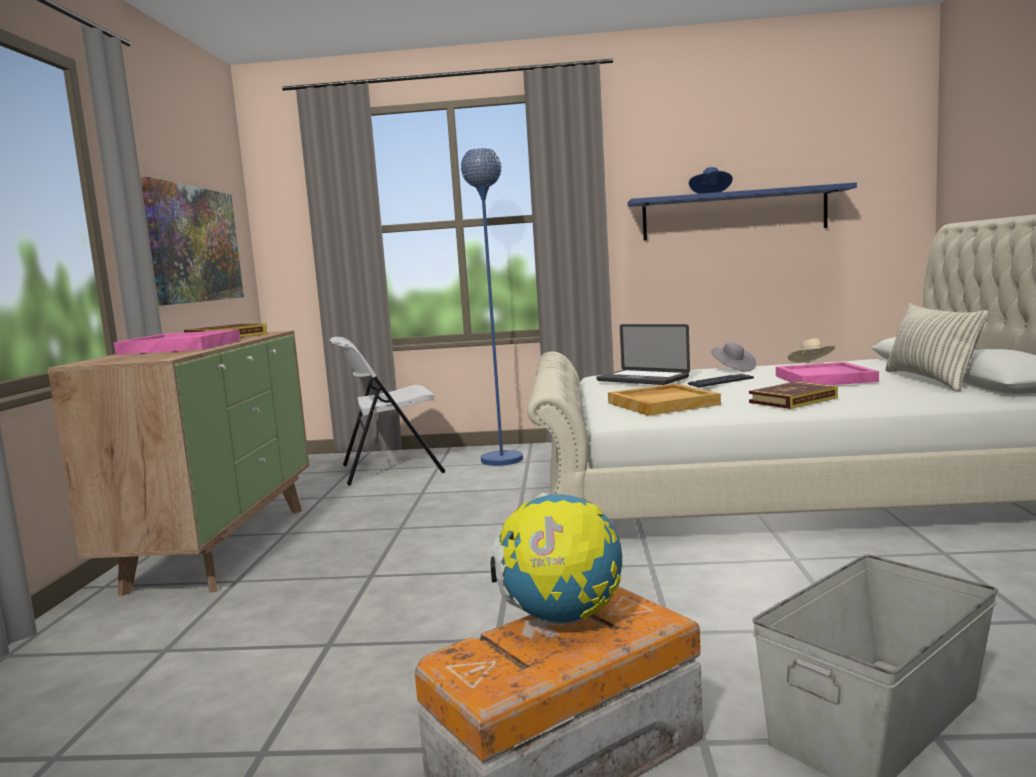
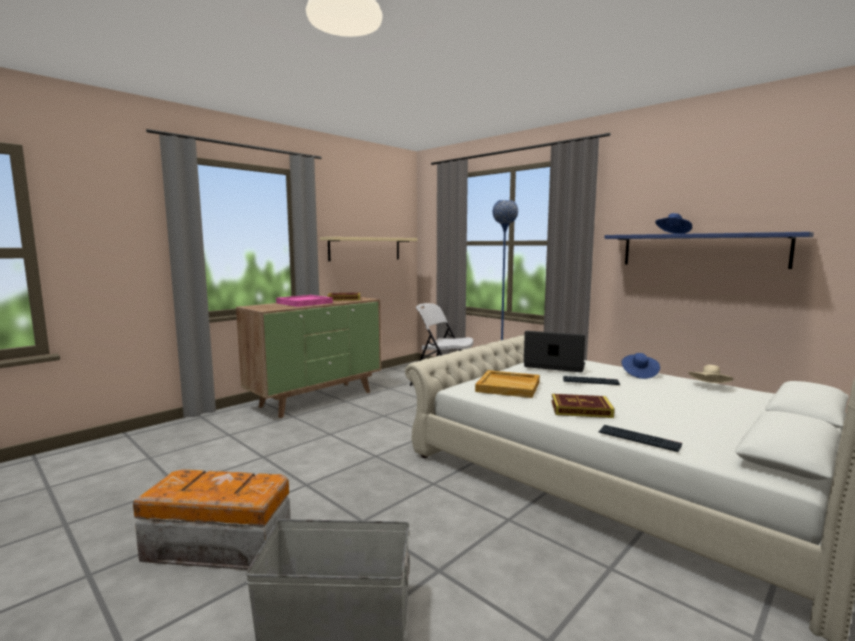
camera: 40 degrees right, 0 degrees up
(195, 244) = (365, 249): picture -> beige shelf
(561, 618) = (235, 479): globe -> none
(642, 379) = (554, 366): laptop -> laptop turned 120 degrees clockwise
(733, 369) = (639, 374): grey hat -> blue hat
(825, 379) = (666, 401): pink tray -> none
(904, 404) = (638, 439): none -> keyboard
(929, 380) = (747, 428): pillow -> none

